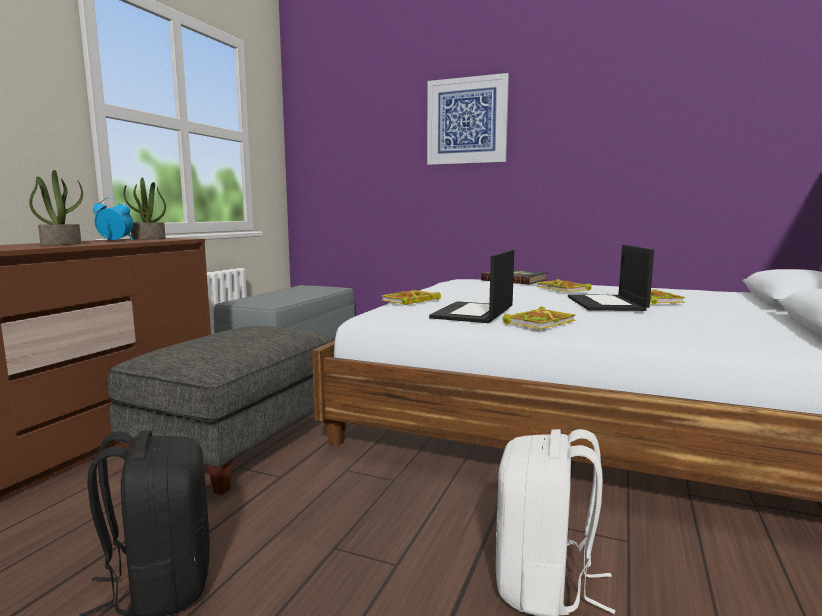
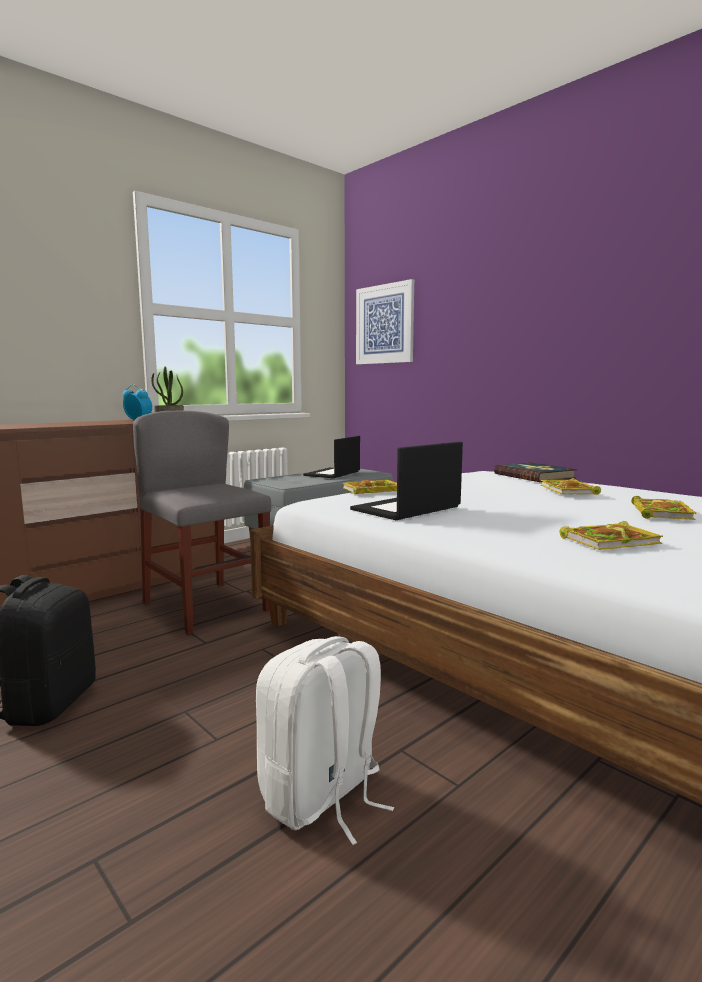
camera: 25 degrees right, 0 degrees up
(61, 244) = (85, 423): potted plant -> none
(240, 441) = (206, 606): grey ottoman -> grey chair
(467, 121) = (511, 292): picture -> picture (384, 324)
(540, 322) = (452, 525): book -> book (611, 541)
(607, 303) = (584, 512): laptop -> laptop (332, 473)

